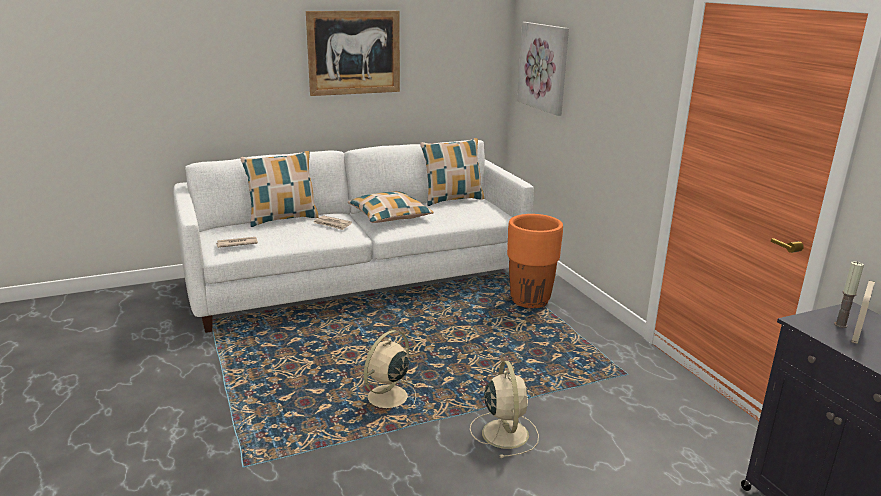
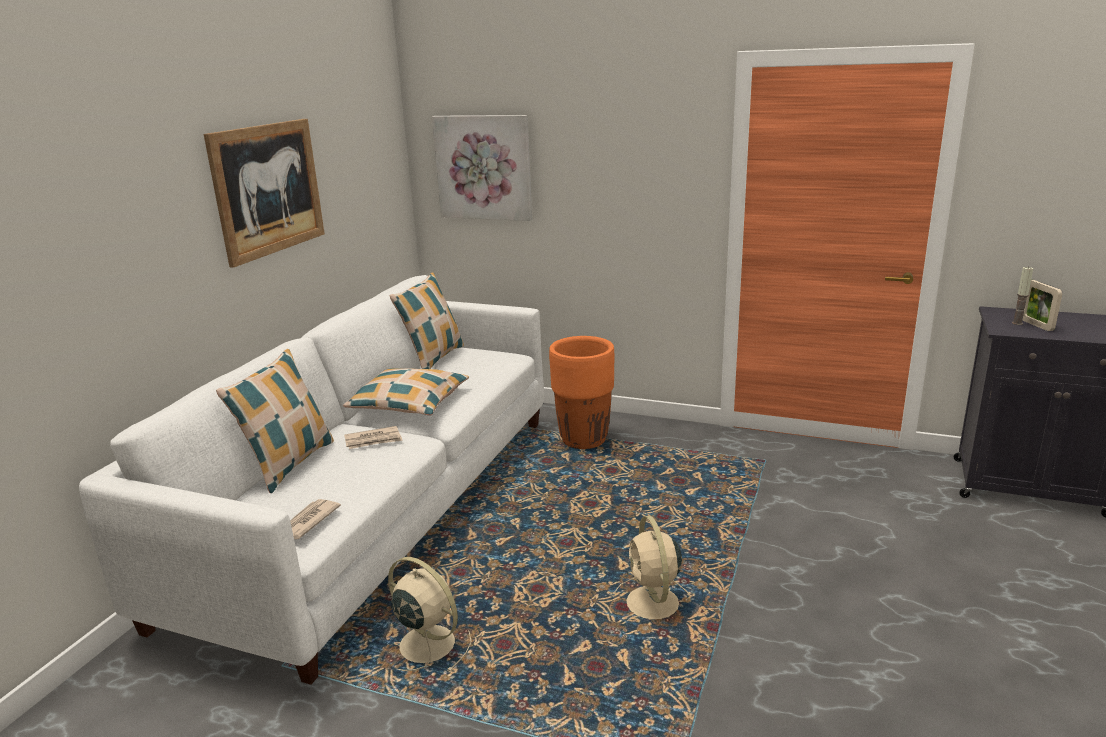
camera: 45 degrees left, 0 degrees up
(504, 432) = (788, 563): beige fan -> beige fan (425, 643)

